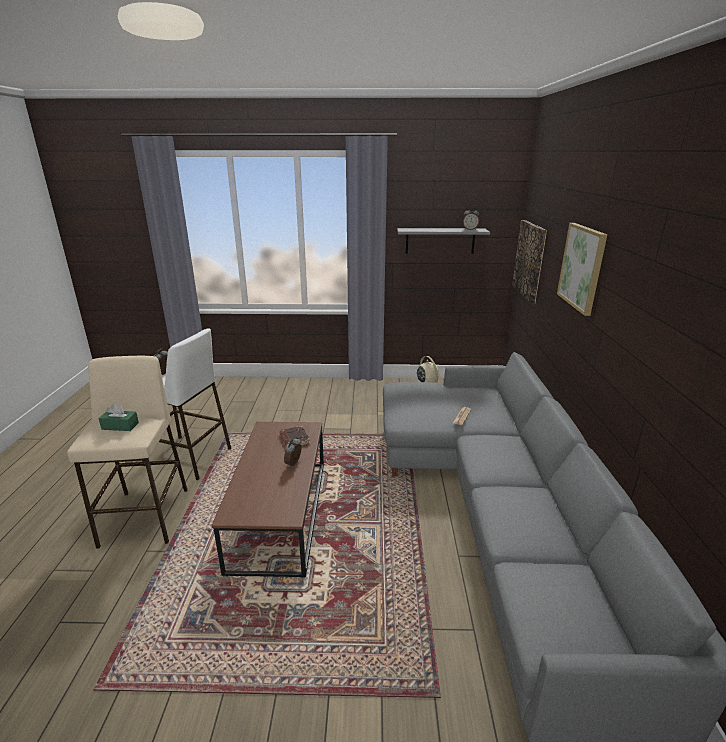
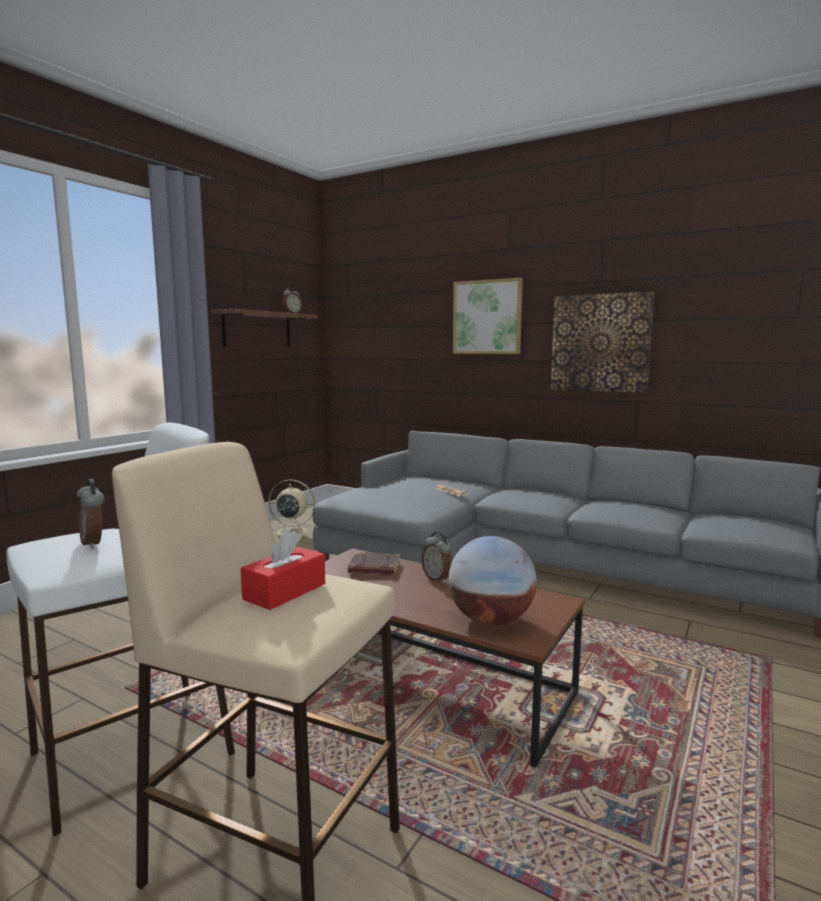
camera: 60 degrees left, 15 degrees down
(120, 426) = (285, 591): green tissue box -> red tissue box
(246, 497) = (491, 620): none -> globe
(440, 241) = (257, 329): grey shelf -> brown shelf
(530, 260) = (363, 343): picture -> picture (600, 343)

